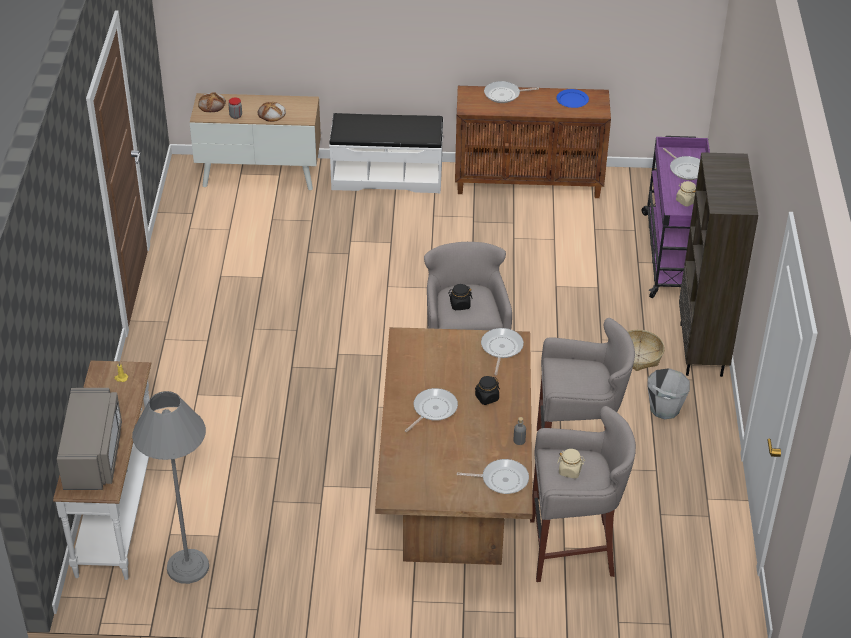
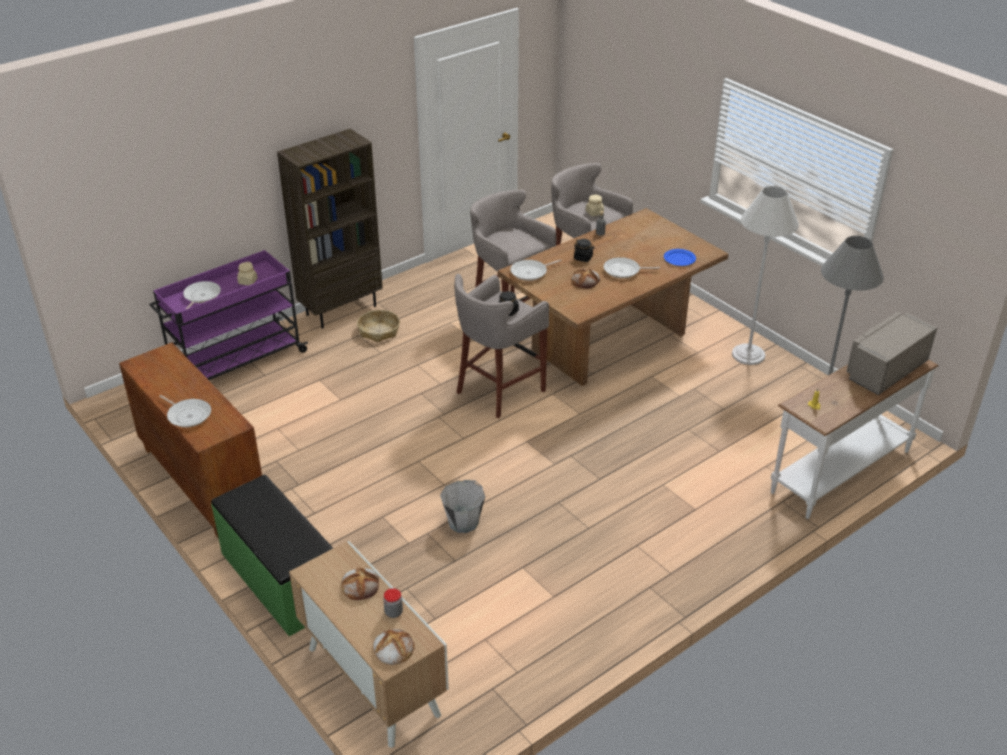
camera: 130 degrees left, 5 degrees down
(318, 583) = (748, 355): none -> white floor lamp
(387, 176) = (280, 580): white bench -> green bench
(447, 374) = (585, 280): none -> bread
(502, 479) = (638, 225): frying pan -> none
(572, 100) = (158, 373): blue plate -> blue plate (679, 259)
(664, 408) = (420, 301): grey bucket -> grey bucket (463, 522)

